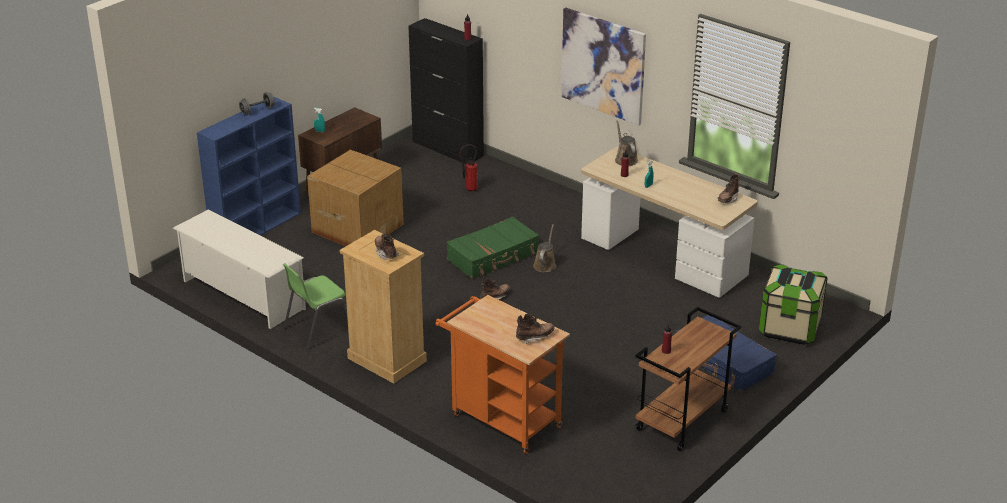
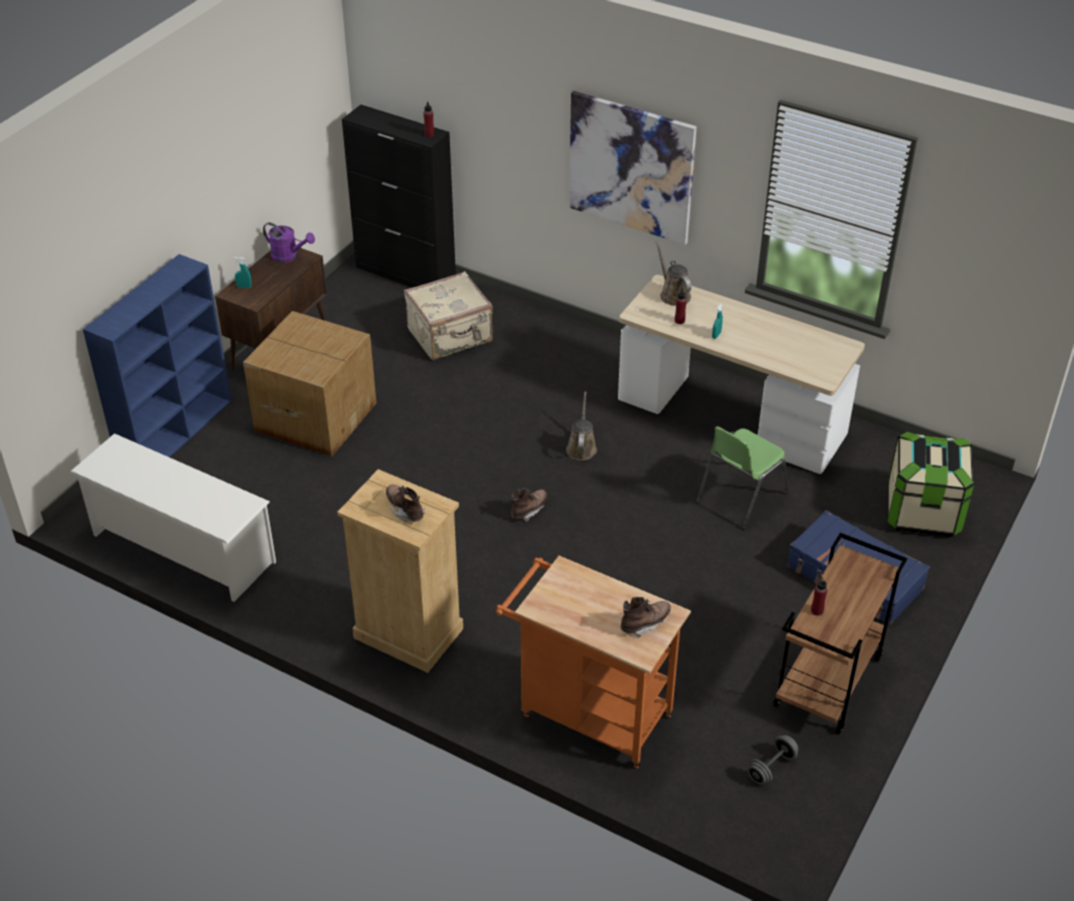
camera: 10 degrees left, 10 degrees up
(257, 111) = (162, 281): grey dumbbell -> grey dumbbell (771, 768)
(318, 329) = (300, 593): green chair -> green chair (740, 497)
(356, 116) = (289, 256): none -> purple watering can
(469, 189) = (451, 336): fire extinguisher -> beige suitcase
(493, 257) = (510, 443): green suitcase -> none
(728, 199) = (826, 346): brown boot -> none

